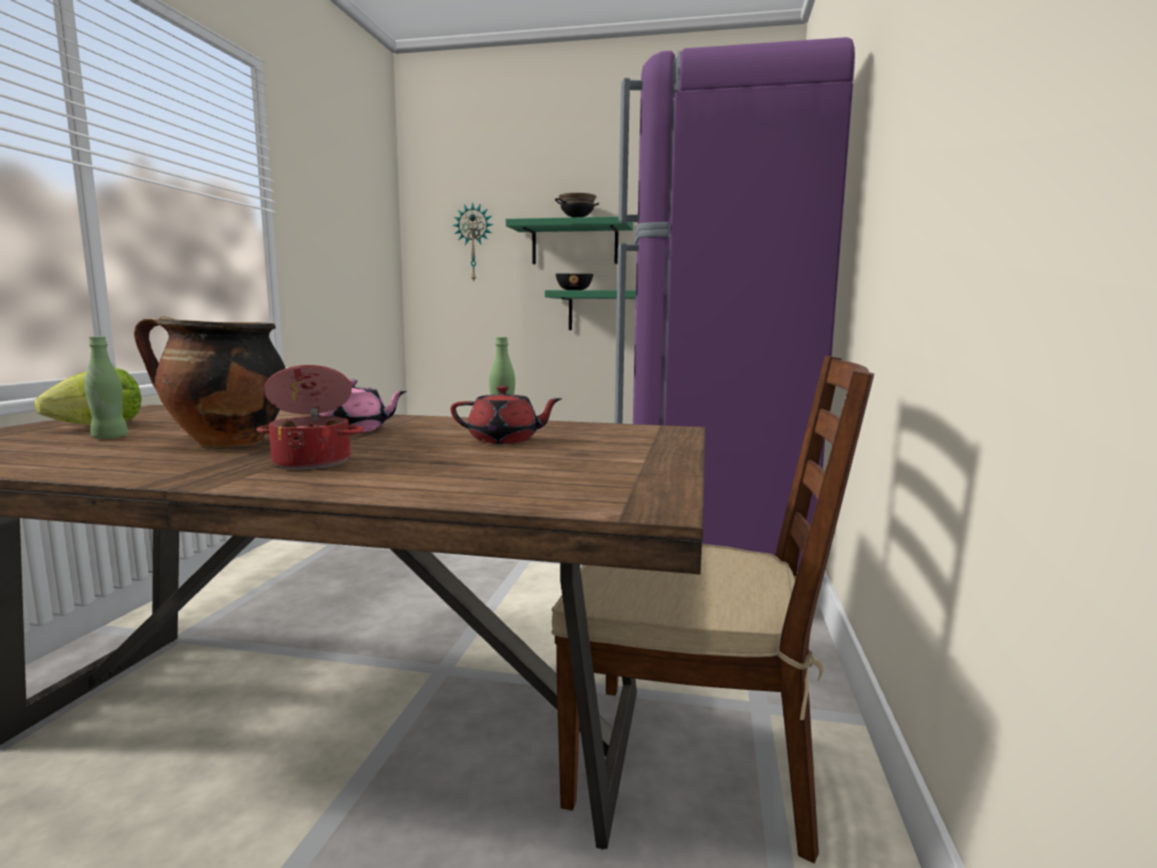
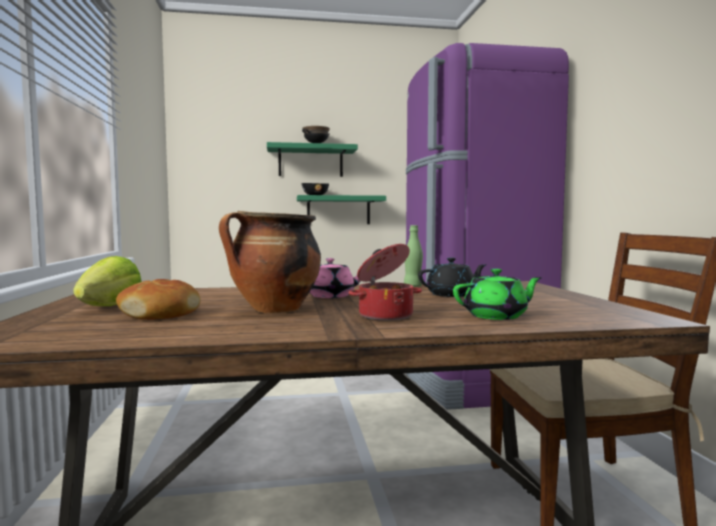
camera: 20 degrees left, 5 degrees down
(110, 437) = (160, 313): green bottle -> bread
(440, 477) = (496, 316): none -> green teapot
(474, 243) = (231, 159): wall clock -> none
(505, 440) = (452, 295): red teapot -> black teapot

